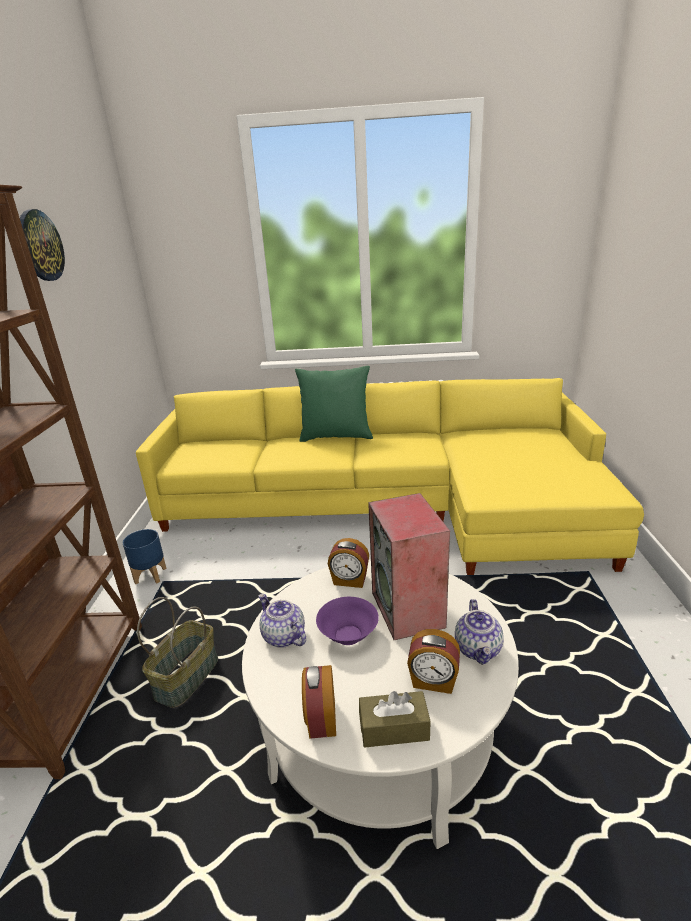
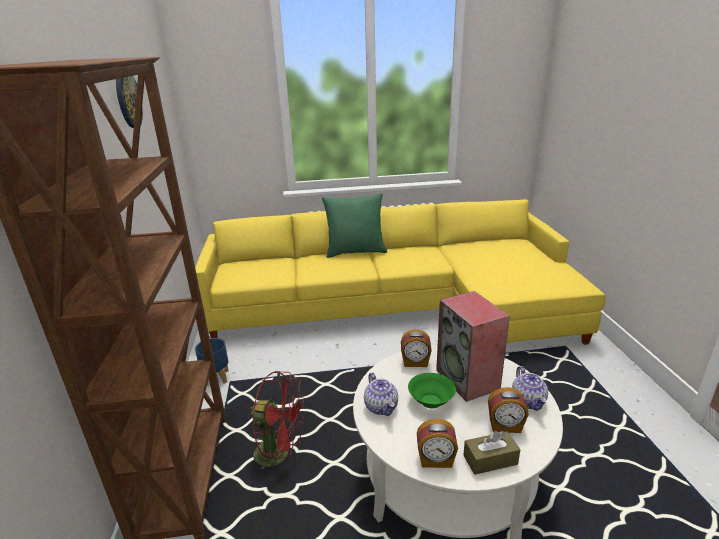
camera: 10 degrees left, 0 degrees up
(186, 677) = (280, 454): basket -> red fan
(283, 636) = (381, 407): teapot -> teapot turned 150 degrees counterclockwise
(321, 719) = (435, 460): alarm clock -> alarm clock turned 75 degrees counterclockwise
(348, 635) = (431, 401): purple bowl -> green bowl

